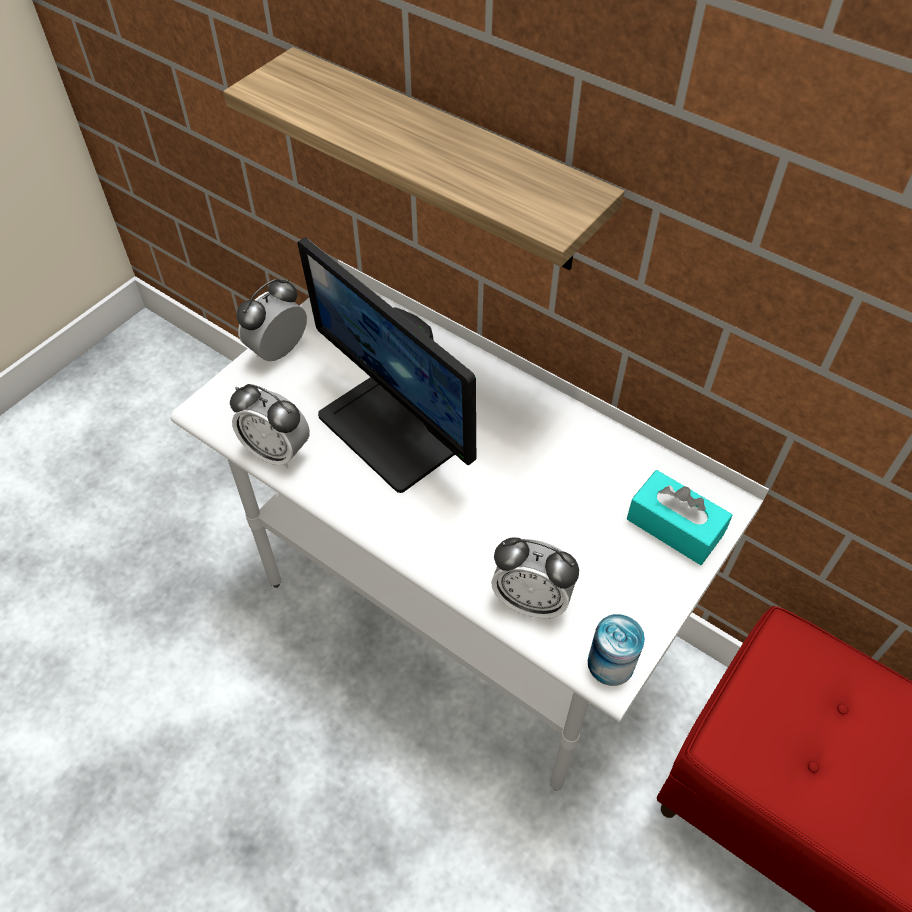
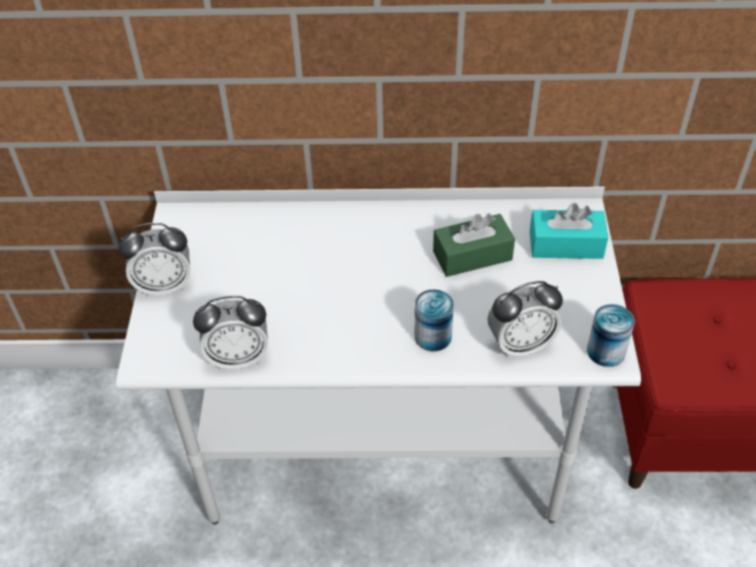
camera: 35 degrees left, 5 degrees down
(278, 351) = (164, 285): alarm clock -> alarm clock turned 105 degrees counterclockwise
(393, 430) = (314, 291): monitor -> none
(446, 162) = (259, 51): shelf -> none
(457, 538) = (432, 336): none -> can
(568, 481) = (472, 255): none -> green tissue box

